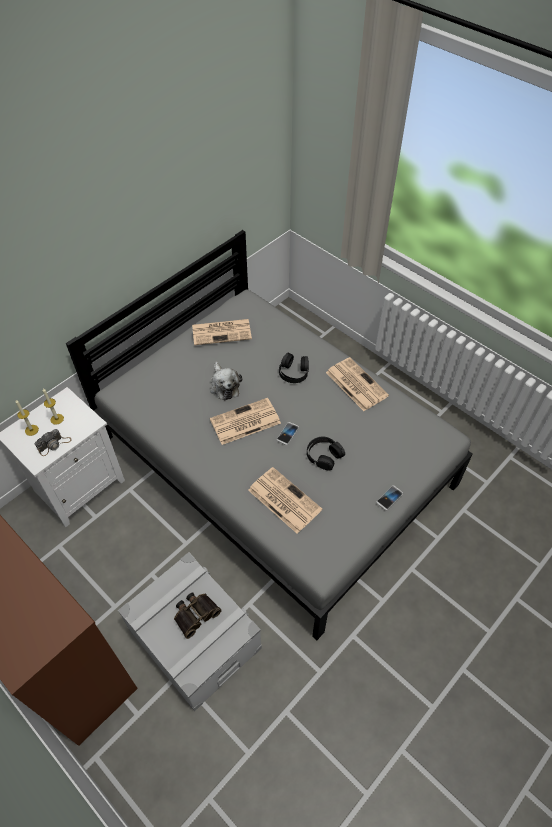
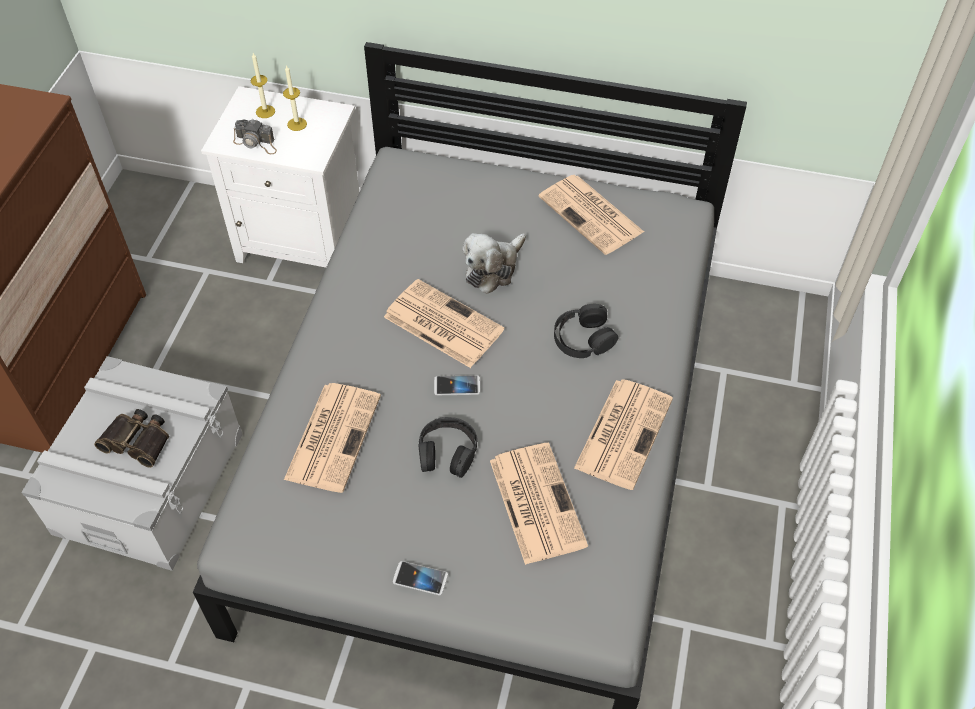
camera: 60 degrees right, 0 degrees up
(373, 434) = (535, 501): none -> newspaper

